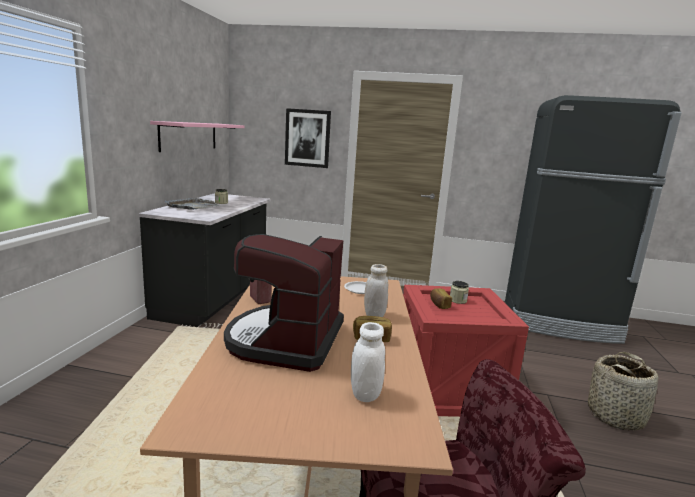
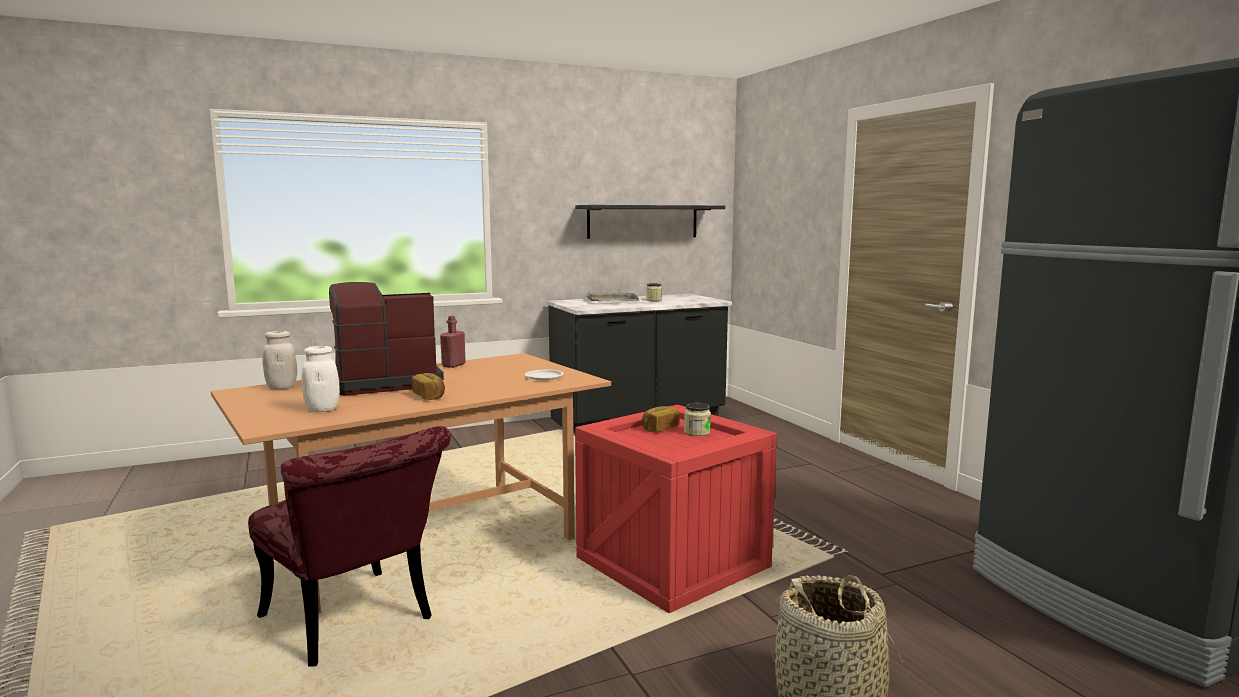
camera: 55 degrees right, 5 degrees down
(189, 136) = (643, 221): pink shelf -> black shelf
(307, 138) = (800, 217): picture -> none
(374, 315) = (484, 389): white jar -> white jar (281, 387)

